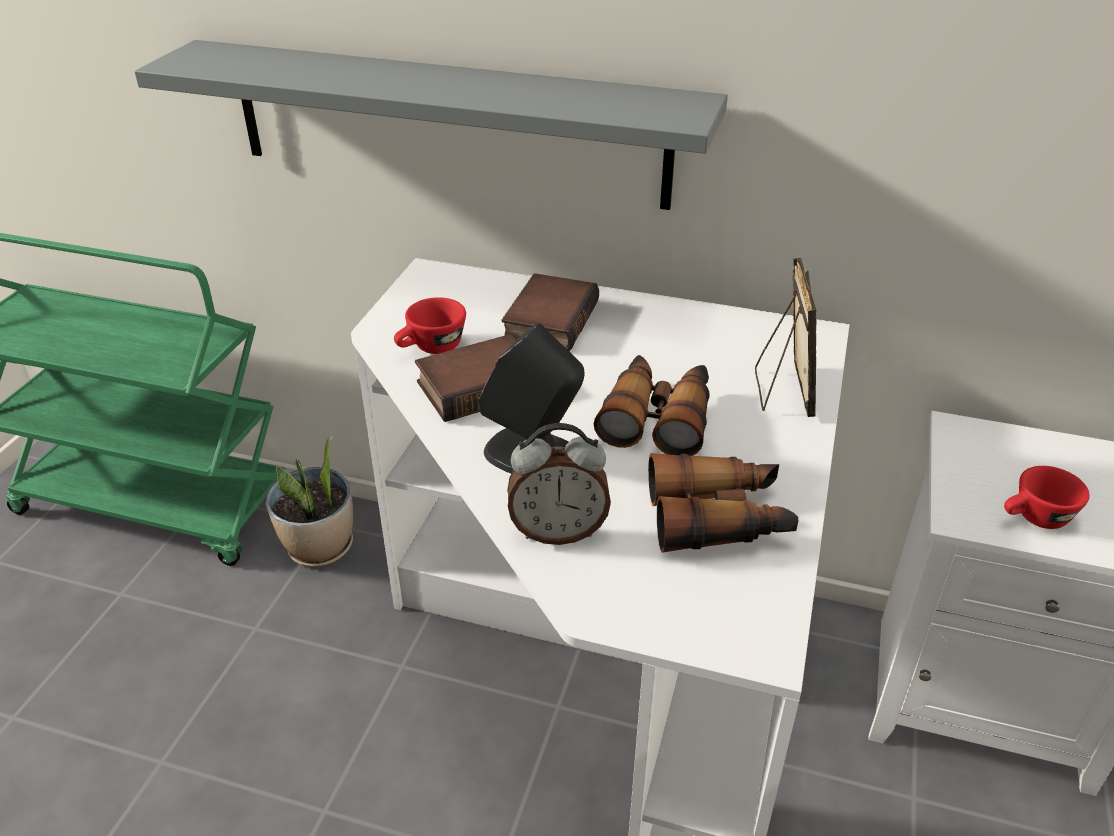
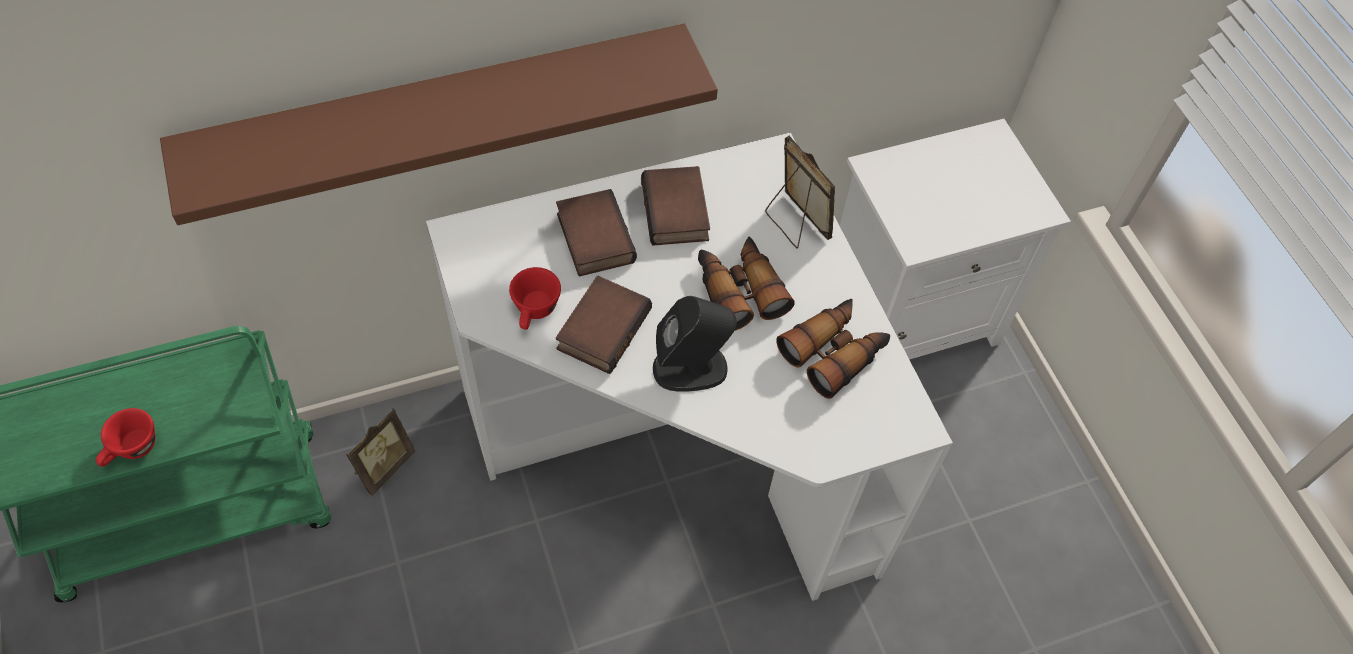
camera: 40 degrees left, 20 degrees up
(320, 547) = (383, 466): potted plant -> picture frame
(447, 124) = (441, 116): grey shelf -> brown shelf
(558, 531) = (755, 417): alarm clock -> none
(656, 335) = (677, 212): none -> book
(1034, 519) = (954, 222): red cup -> red cup (132, 450)

